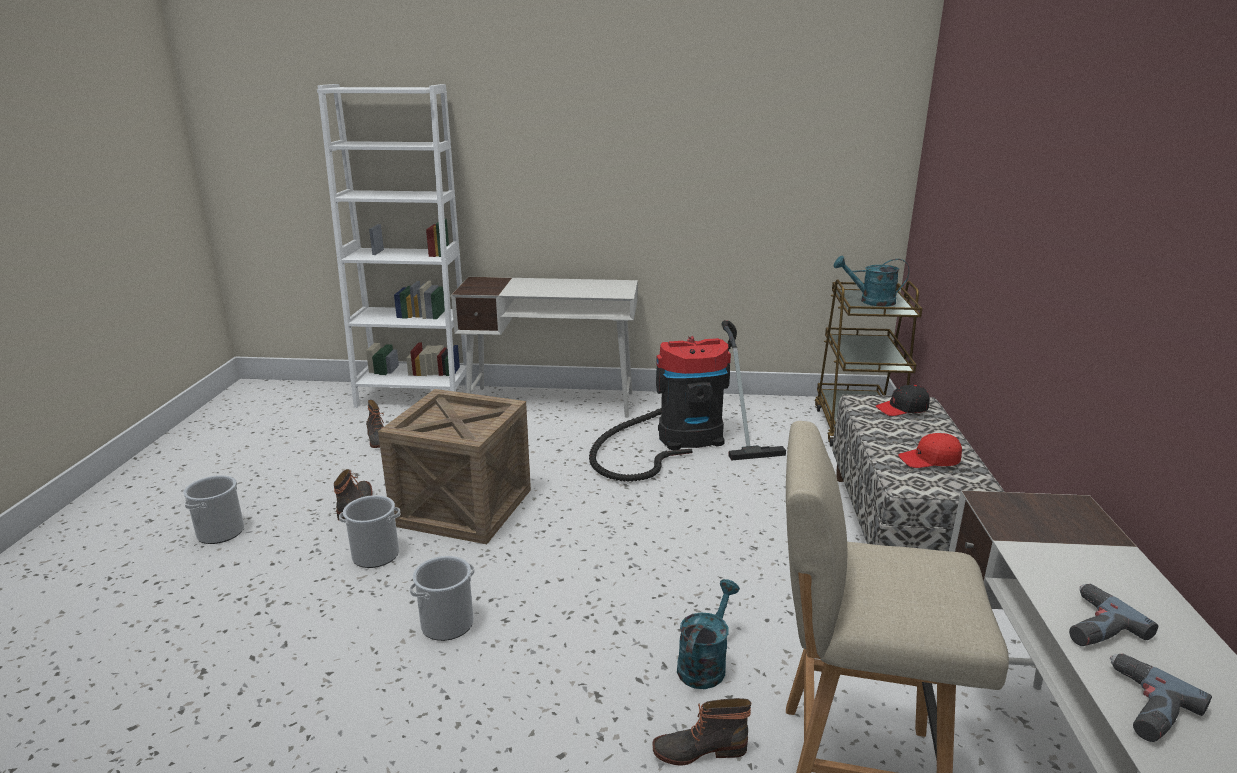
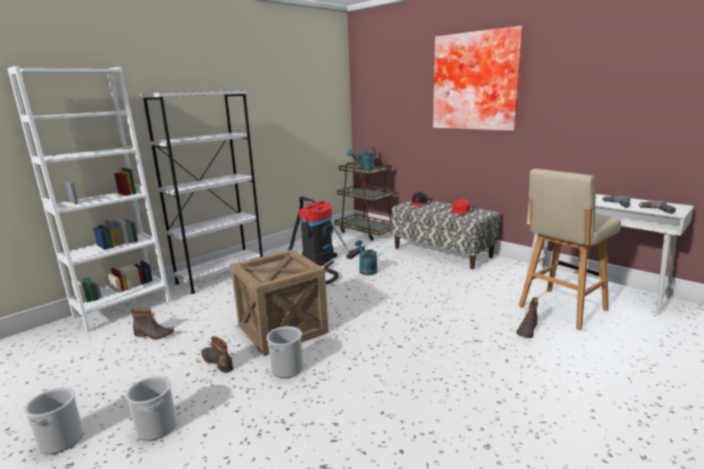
camera: 50 degrees left, 5 degrees down
(447, 624) = (383, 363): bucket -> bucket (61, 440)
(552, 402) = (221, 275): white desk -> white bookcase
(705, 663) = (479, 312): turquoise watering can -> turquoise watering can (366, 270)
(1055, 159) = (476, 81): none -> picture

